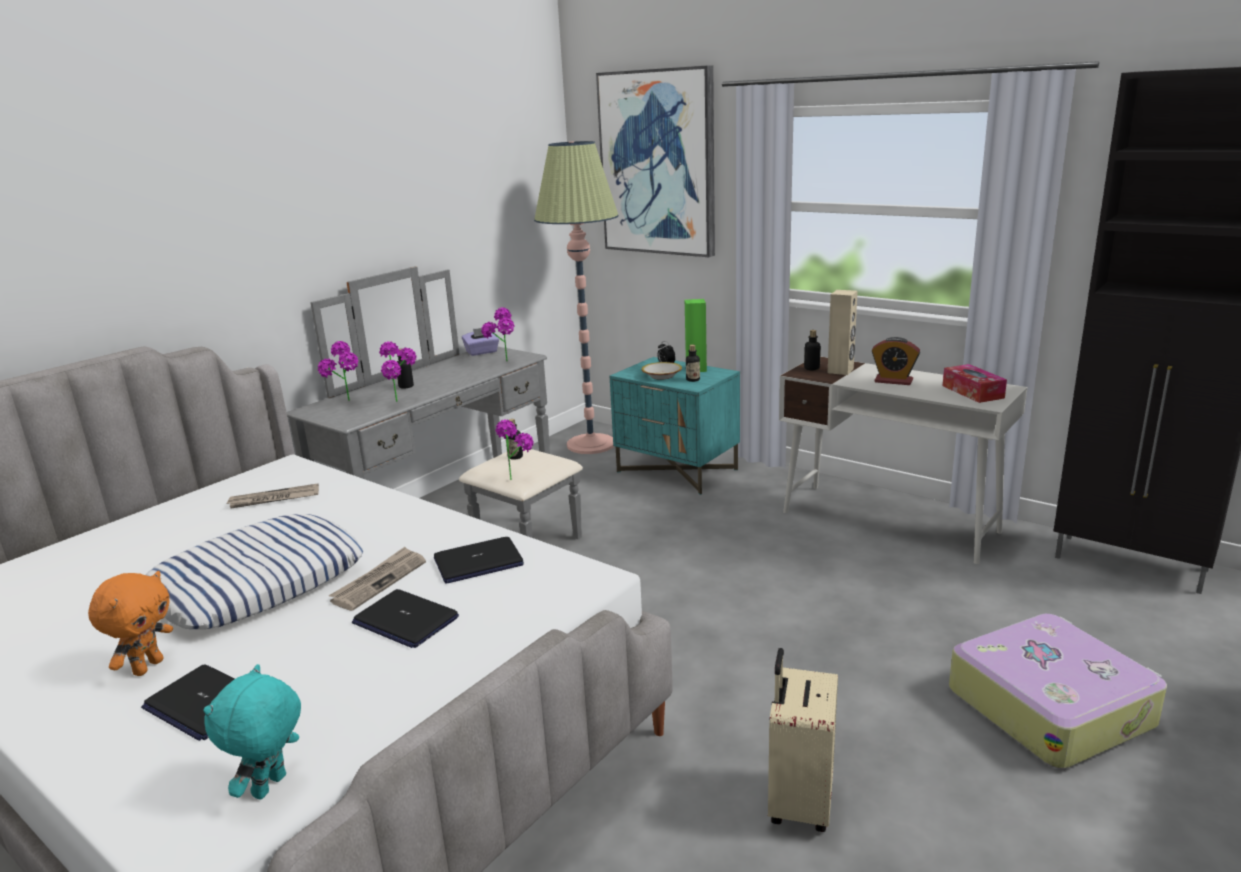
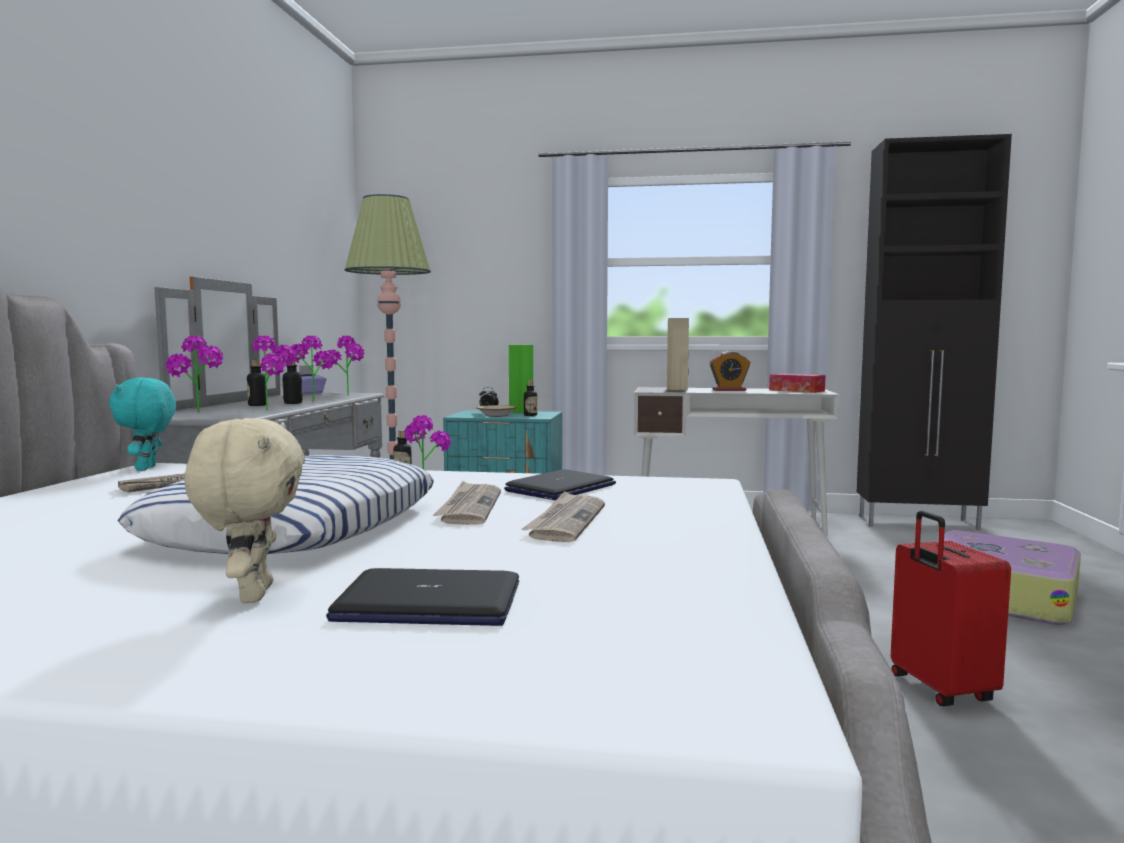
camera: 30 degrees left, 15 degrees down
(147, 667) = (252, 595): orange plush toy -> beige plush toy
(271, 787) = (703, 635): turquoise plush toy -> turquoise plush toy (147, 468)
(405, 620) = (566, 521): laptop -> newspaper
(459, 376) = (311, 400): none -> potted plant
(658, 163) = (462, 229): picture -> none
(798, 803) = (939, 689): beige suitcase -> red suitcase
(811, 368) = (651, 389): bottle -> bottle (293, 403)

